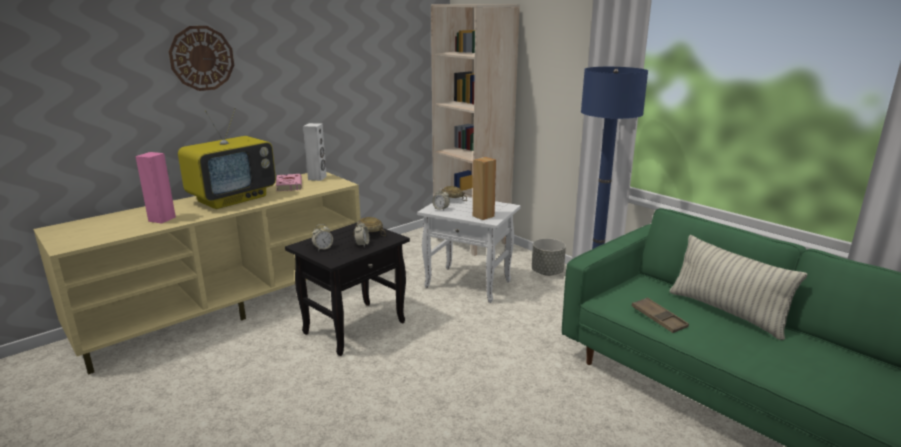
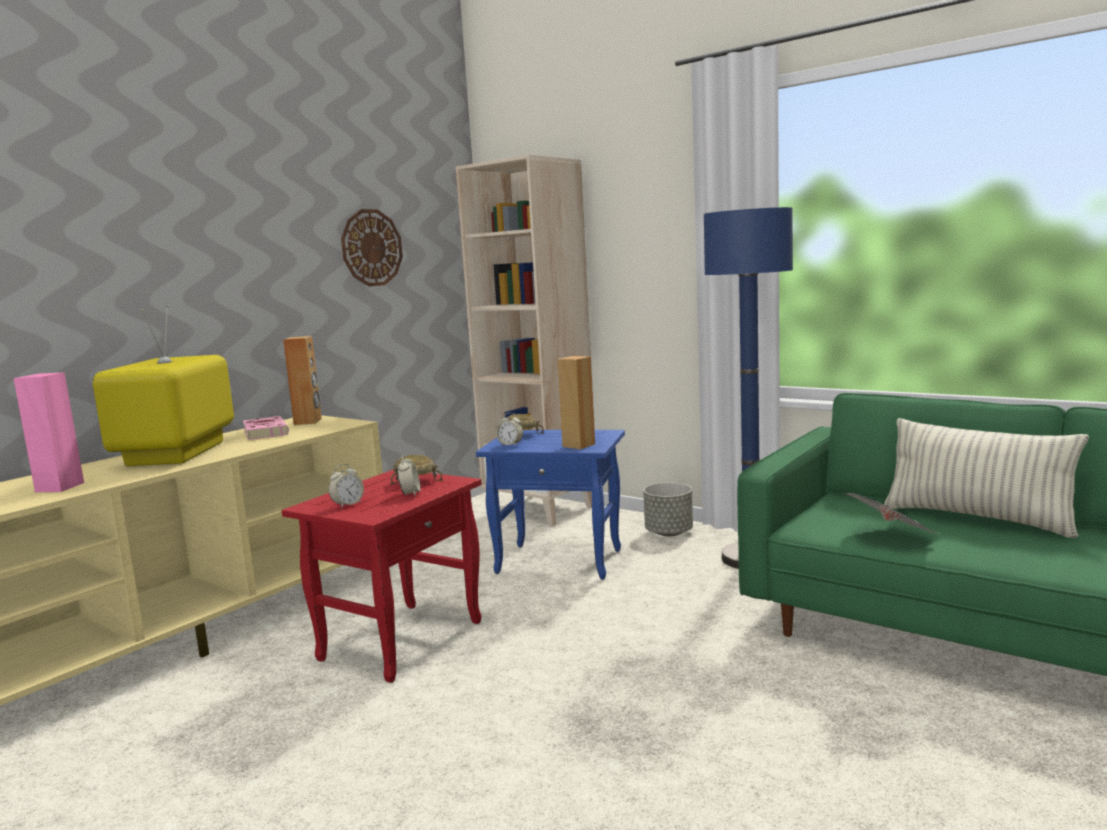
camera: 10 degrees left, 10 degrees down
(202, 58) = (119, 235): wall clock -> wall clock (371, 248)
(233, 198) = (177, 454): television -> television turned 150 degrees clockwise
(317, 178) = (308, 421): white speaker -> brown speaker
(355, 327) = (402, 639): black side table -> red side table
(469, 284) = (561, 561): white side table -> blue side table
(658, 318) = (892, 537): brown tray -> newspaper

